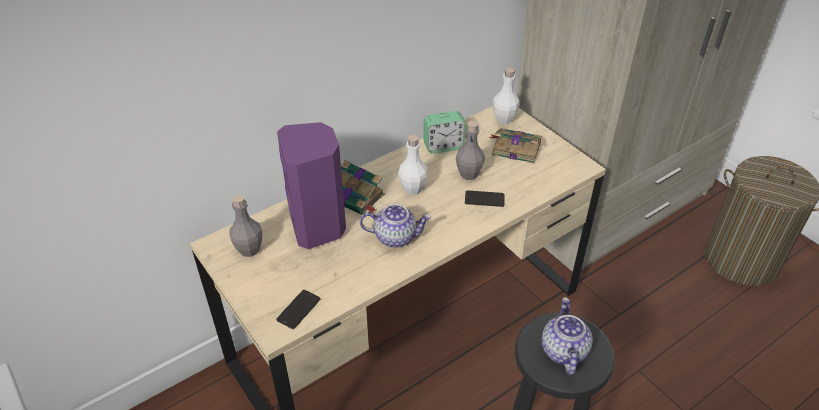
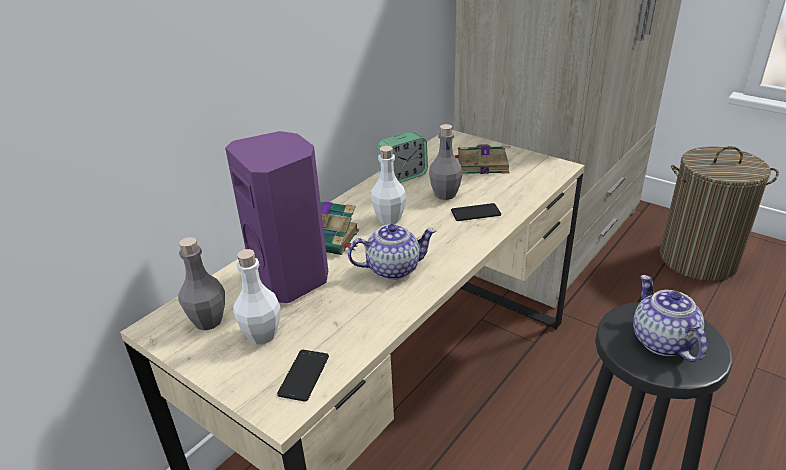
camera: 15 degrees left, 10 degrees down
(504, 119) = (454, 143): white bottle -> white bottle (262, 335)

